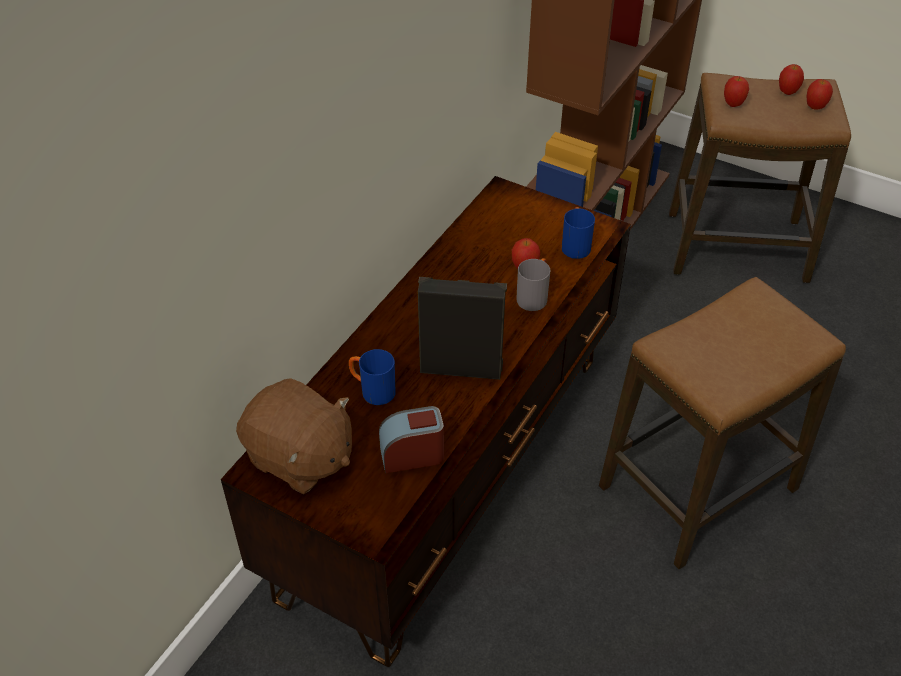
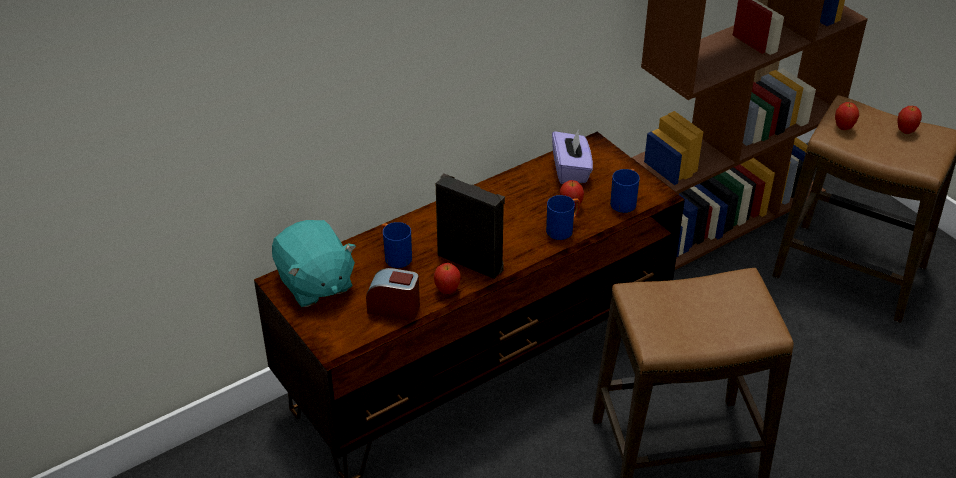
camera: 25 degrees right, 5 degrees down
(300, 458) = (315, 284): brown plush toy -> turquoise plush toy
(497, 227) = (571, 170): none -> purple tissue box
(534, 296) = (563, 229): grey mug -> blue mug
(815, 107) = (921, 150): apple -> apple (447, 290)

